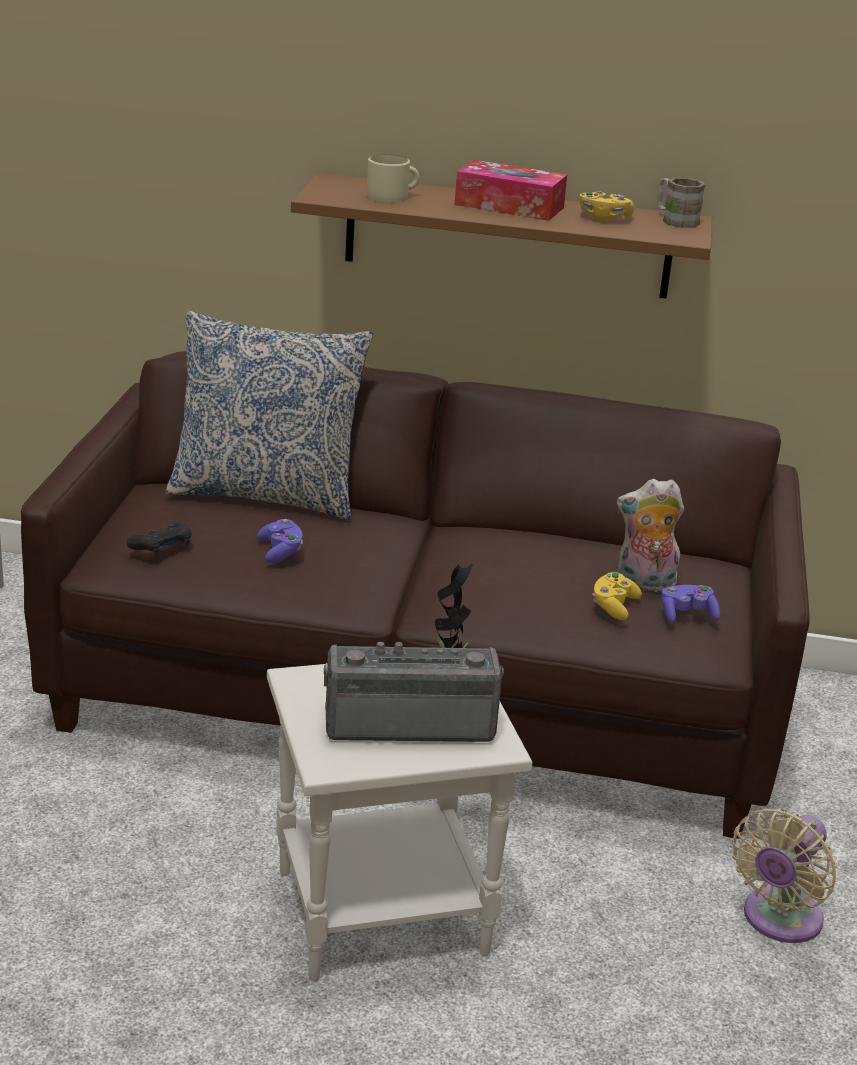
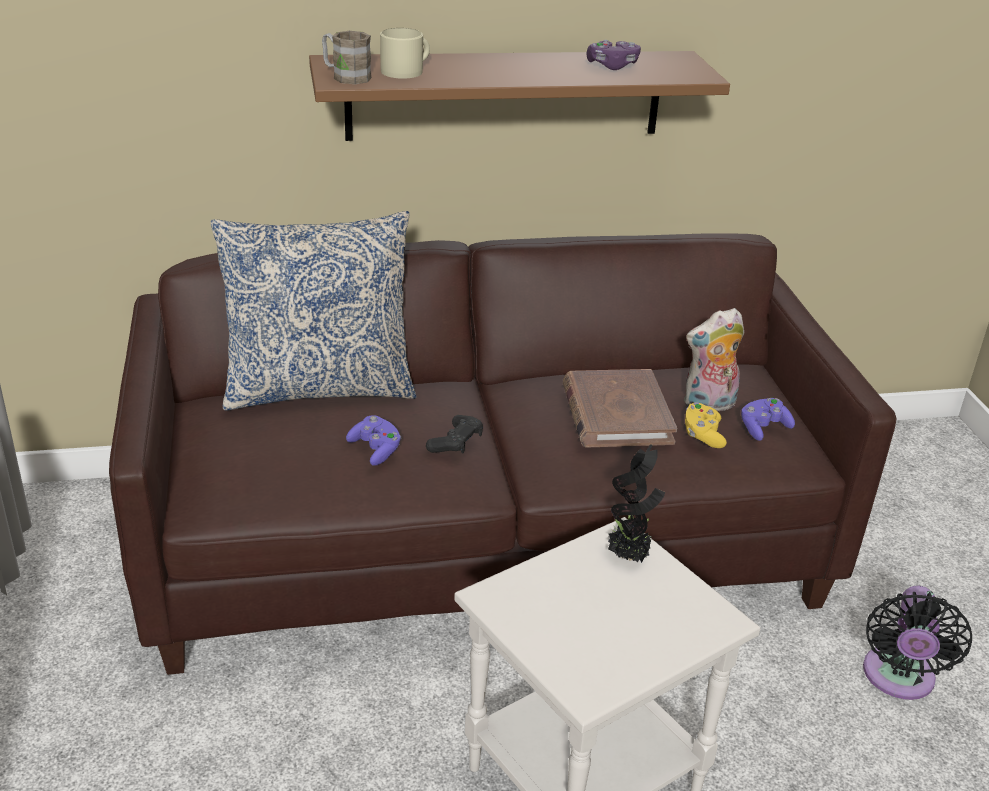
camera: 20 degrees left, 5 degrees up
(162, 547) = (257, 472): black game controller -> black game controller (456, 443)
(409, 722) = (627, 616): radio -> none
(509, 206) = (520, 66): tissue box -> none
(537, 571) = (616, 414): none -> brown book
(603, 218) = (612, 66): yellow game controller -> purple game controller
(675, 220) = (671, 59): brown mug -> brown mug (345, 76)
(778, 920) = (898, 679): beige fan -> black fan

